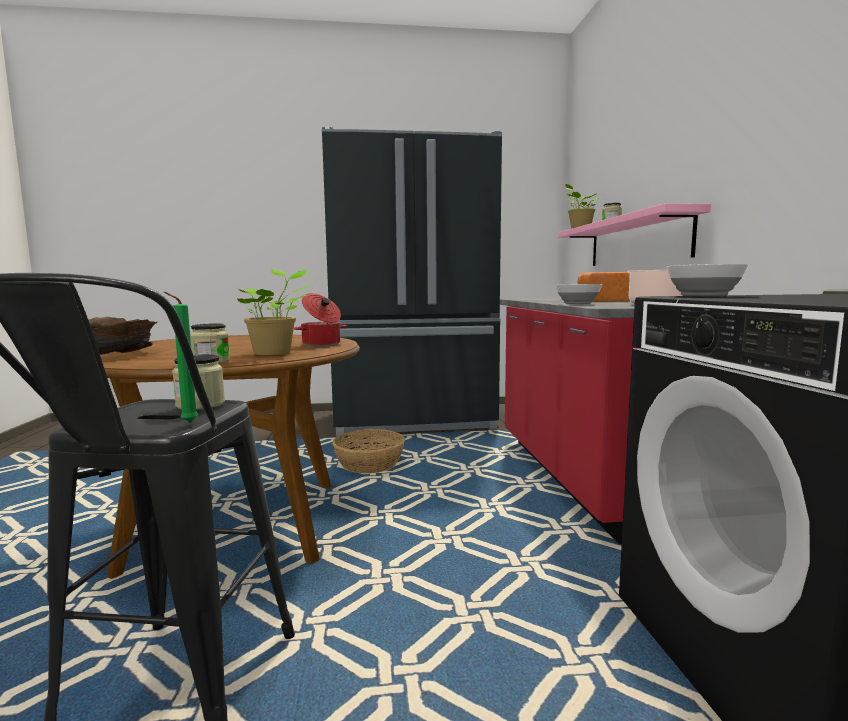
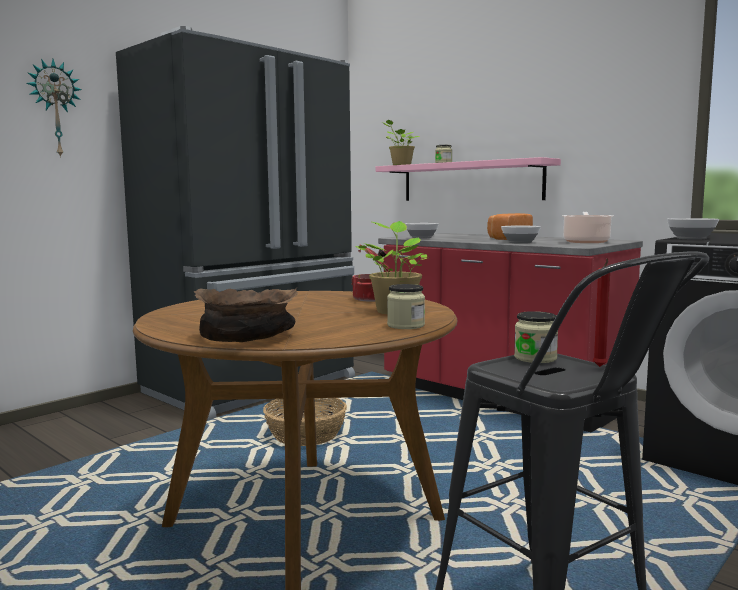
camera: 40 degrees left, 0 degrees up
(187, 423) = (599, 367): green candle -> red candle
(287, 203) = (55, 109): none -> wall clock
(532, 299) = (421, 237): none -> bowl

